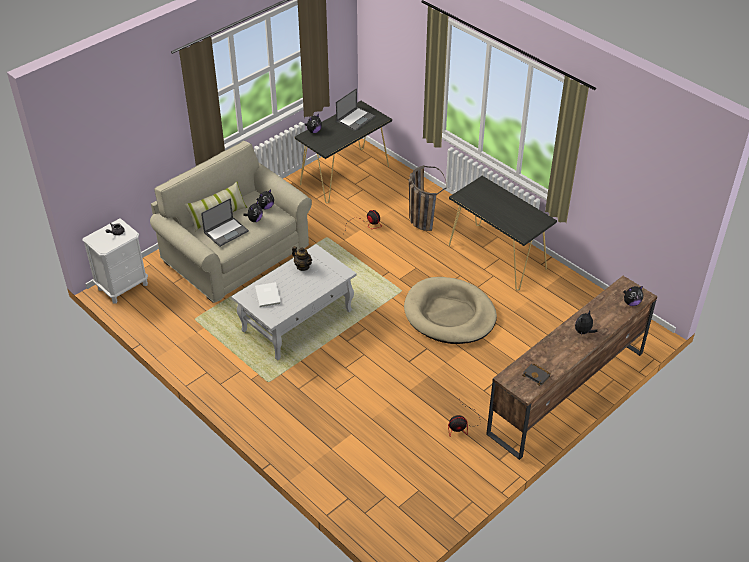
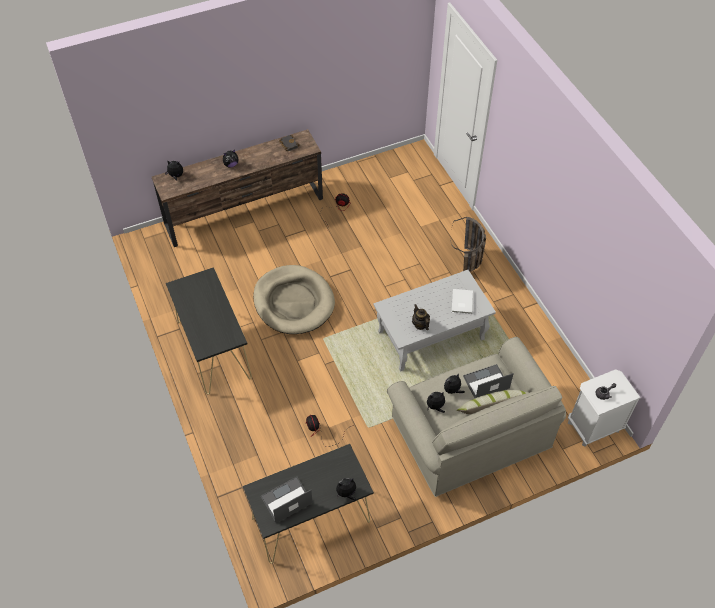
camera: 160 degrees left, 10 degrees up
(420, 216) = (258, 425): basket -> basket (468, 266)

